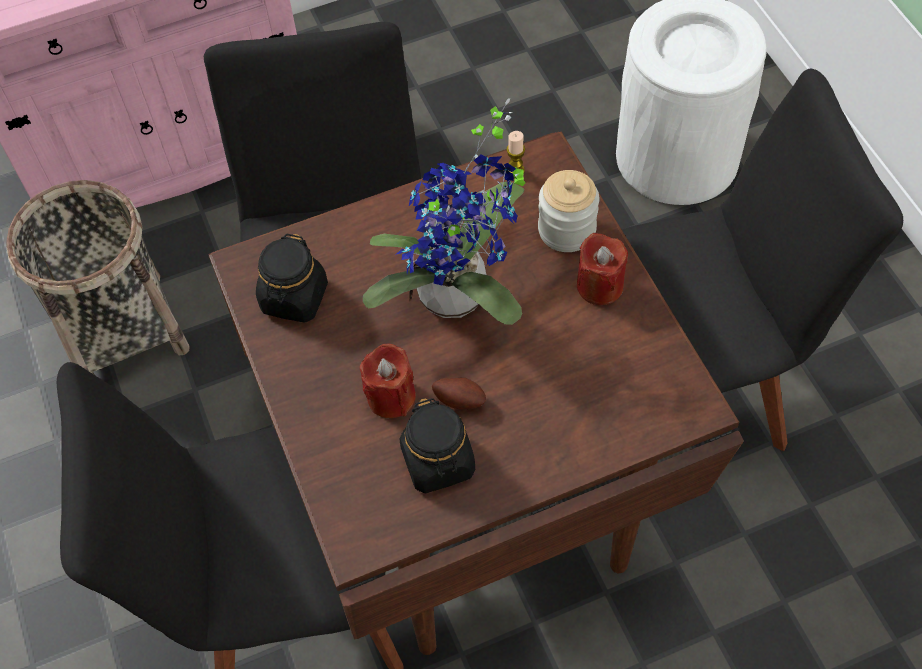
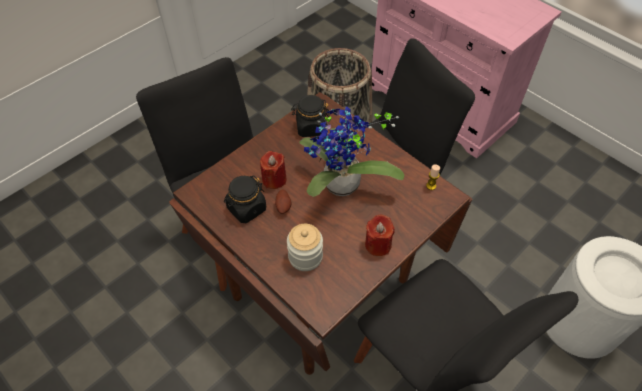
camera: 65 degrees right, 5 degrees down
(566, 230) = (405, 219): jar -> jar (305, 257)

